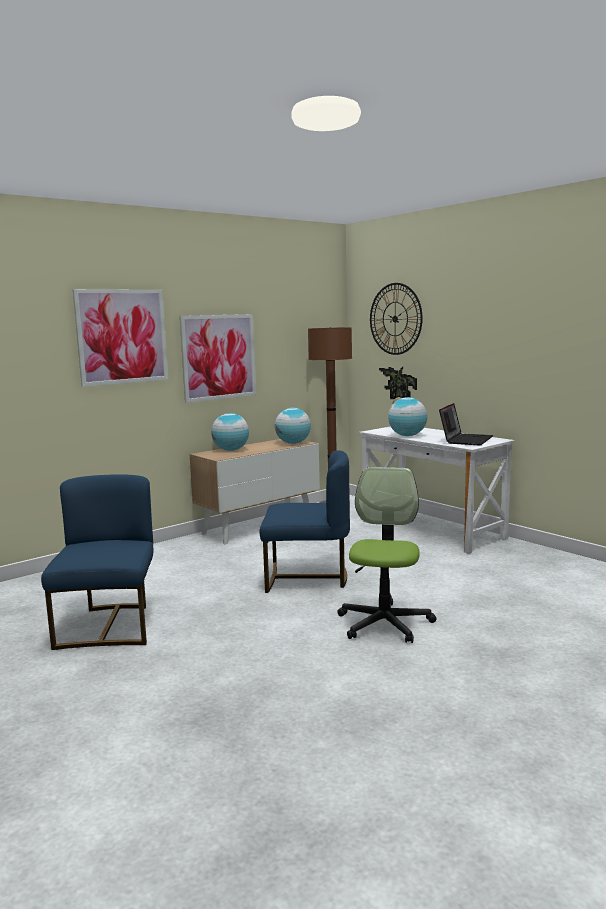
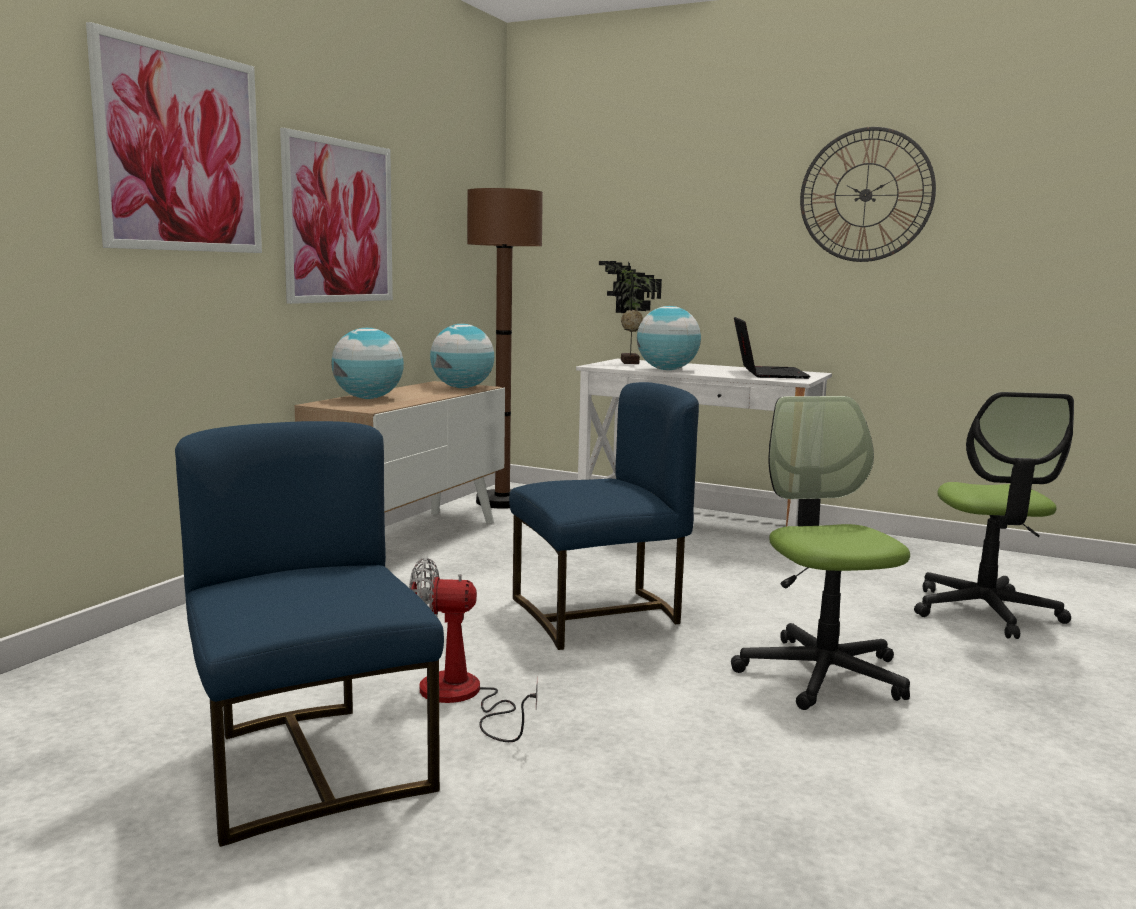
camera: 25 degrees left, 0 degrees up
(196, 608) = (462, 698): none -> fan
(395, 319) = (607, 185): wall clock -> wall clock (866, 195)
(540, 603) = (985, 612): none -> office chair

